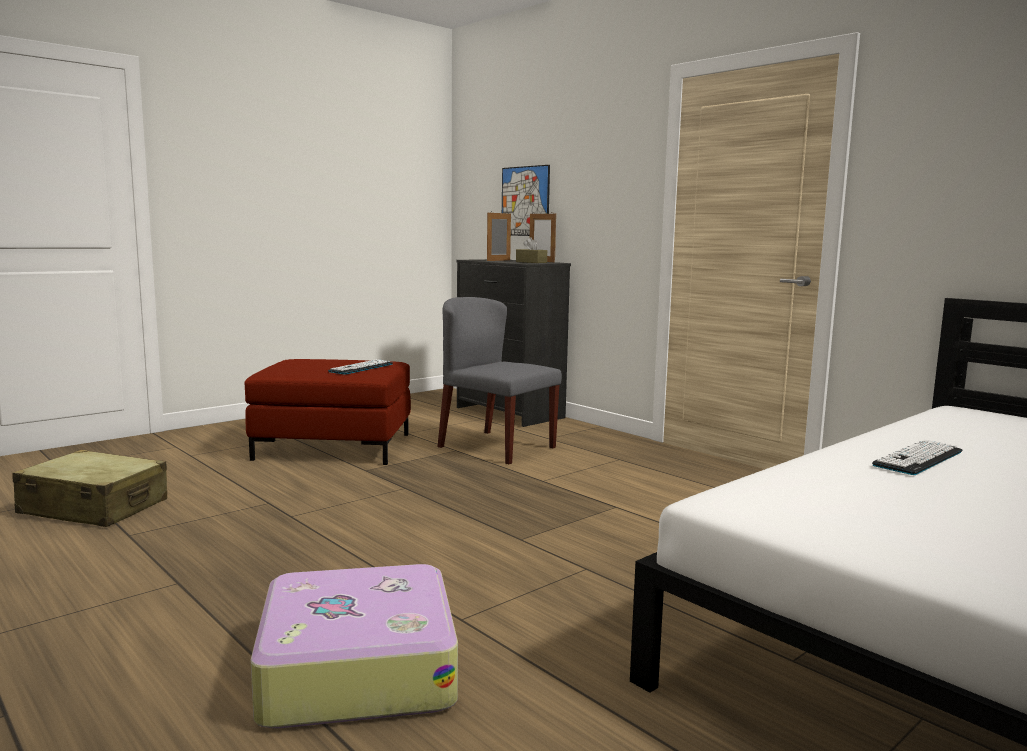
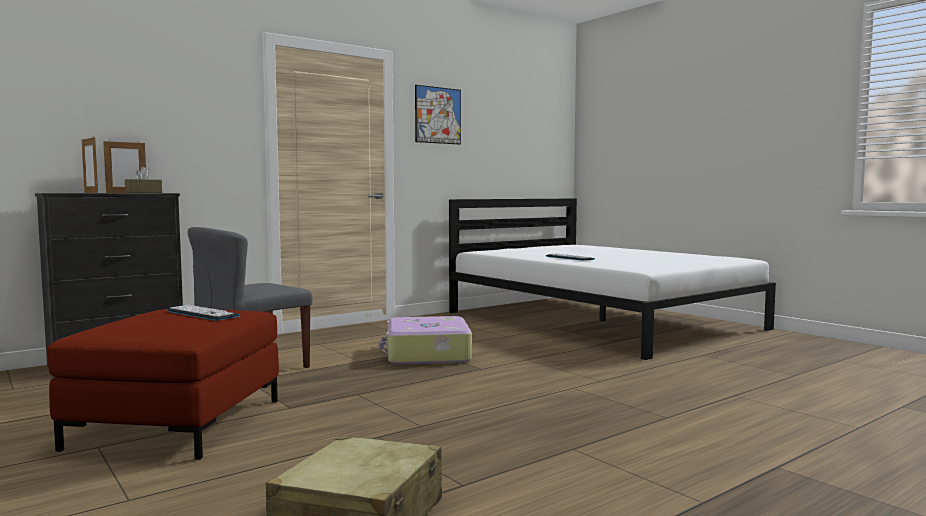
camera: 85 degrees left, 5 degrees down
(356, 668) = (664, 397): suitcase -> suitcase (427, 354)
(525, 201) = (77, 126): picture -> picture (438, 115)

